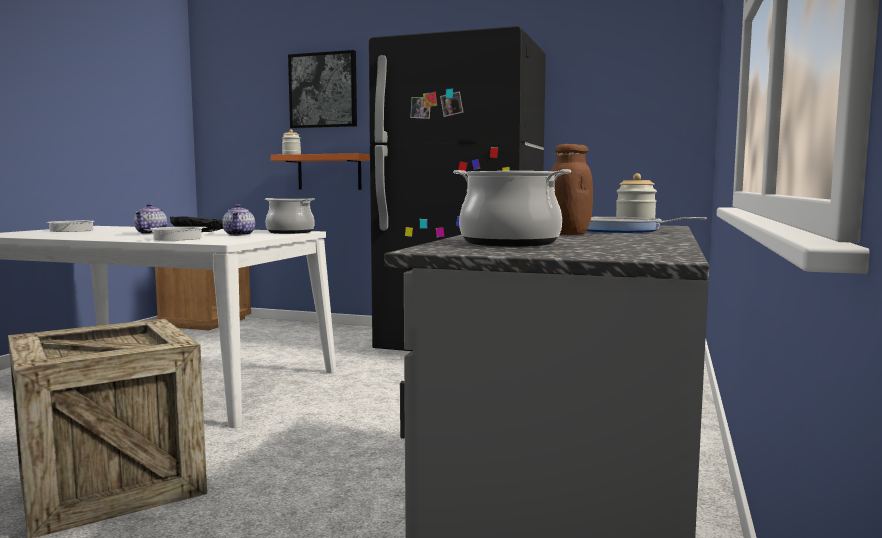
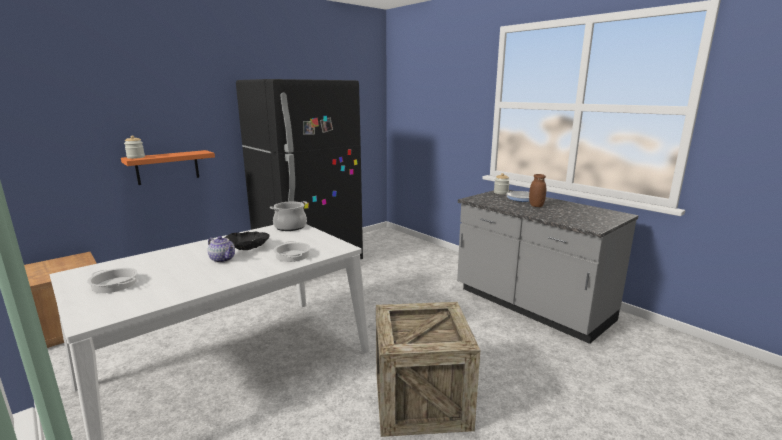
camera: 60 degrees left, 10 degrees up
(240, 235) = (290, 239): teapot -> none
(323, 90) = (152, 99): picture -> none
(509, 243) = (571, 217): cooking pot -> none

